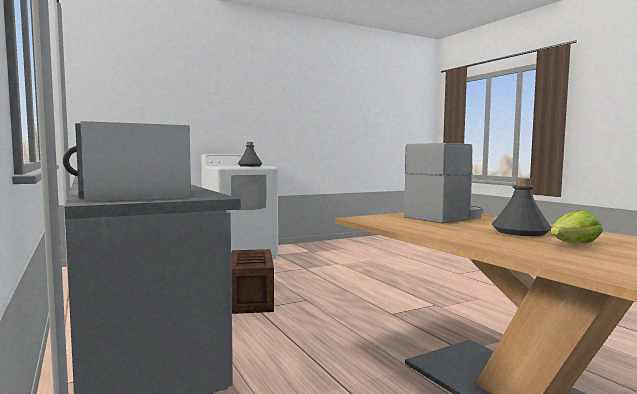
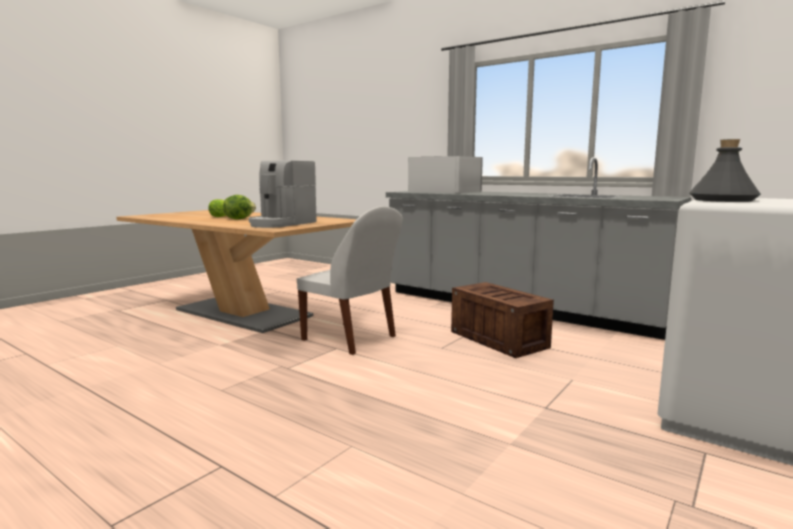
camera: 155 degrees right, 5 degrees up
(374, 320) = (351, 339): none -> white chair
(521, 232) = (239, 219): grey bottle -> lettuce

